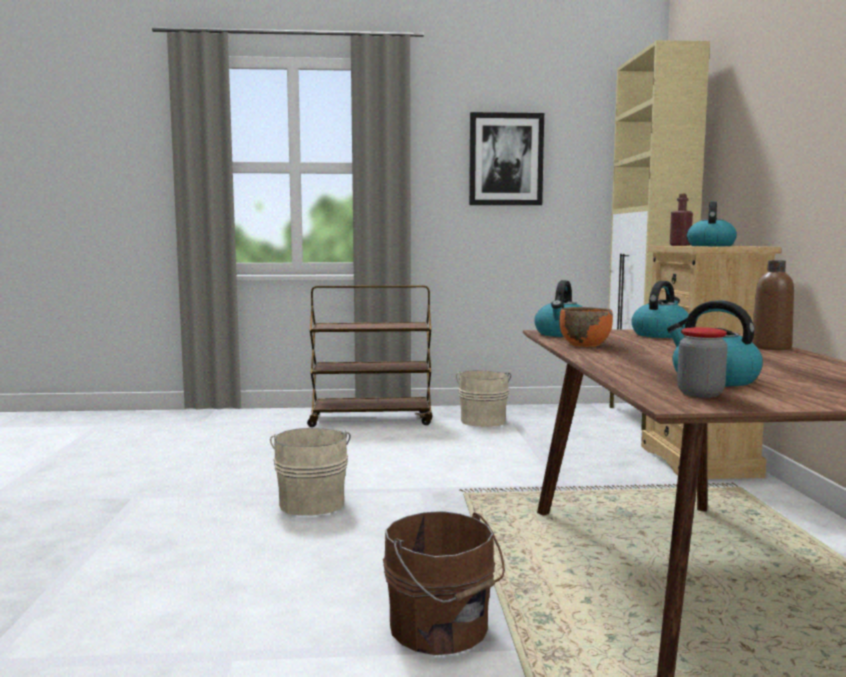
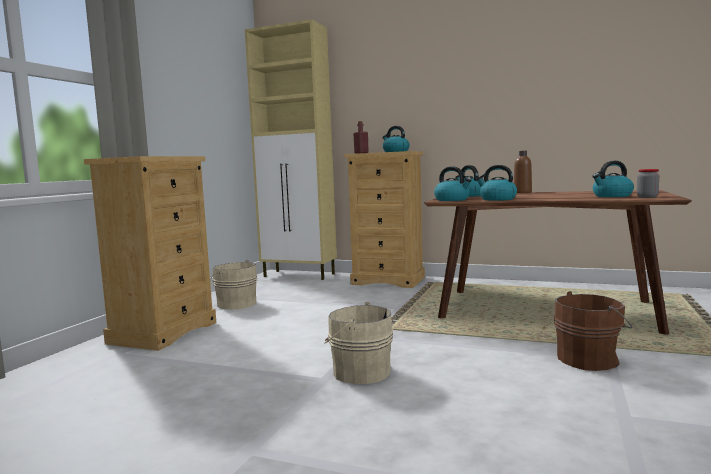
camera: 65 degrees left, 0 degrees up
(371, 419) = (163, 332): brown cart -> beige dresser
(506, 159) = (188, 87): picture -> none
(584, 344) = (497, 199): orange bowl -> kettle

